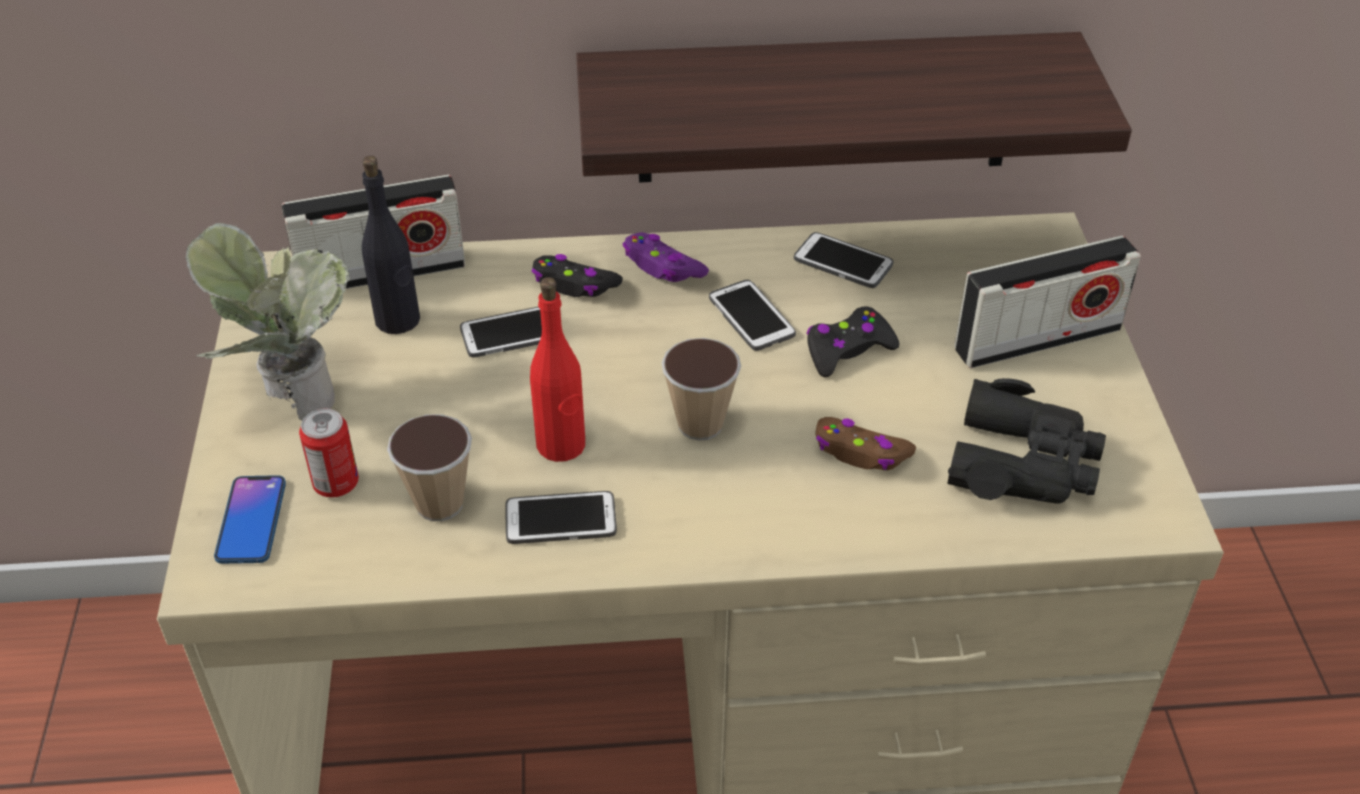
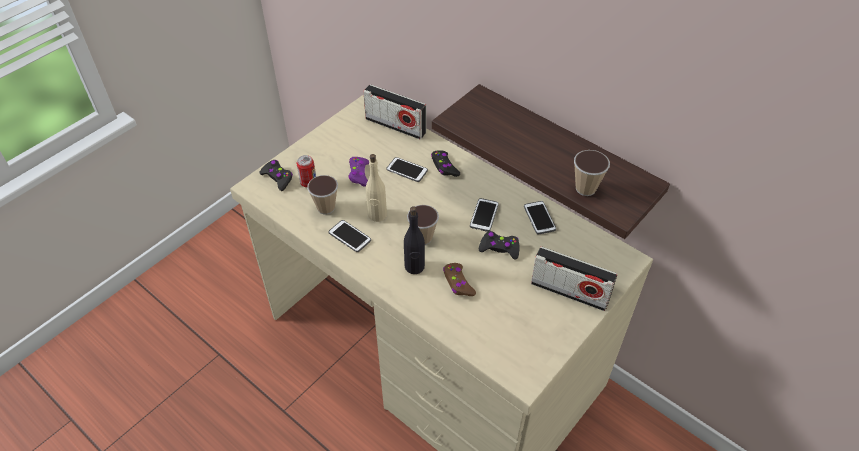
camera: 45 degrees right, 5 degrees up
(251, 521) = (278, 178): phone -> black game controller
(289, 397) = (326, 148): potted plant -> none
(398, 320) = (381, 144): black bottle -> black bottle (414, 267)
(561, 445) = (377, 215): red bottle -> beige bottle
(662, 267) = (478, 179): purple game controller -> purple game controller (359, 174)
(987, 107) = (585, 188): none -> cup
(1023, 463) = (504, 326): black binoculars -> none

